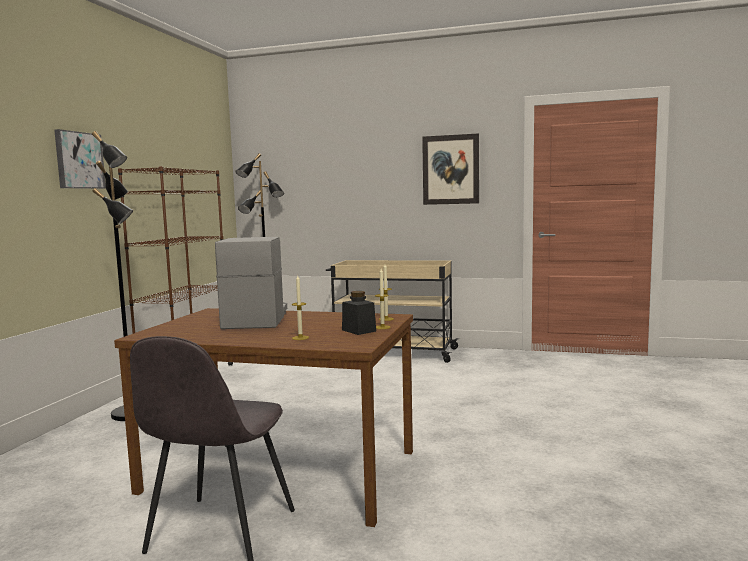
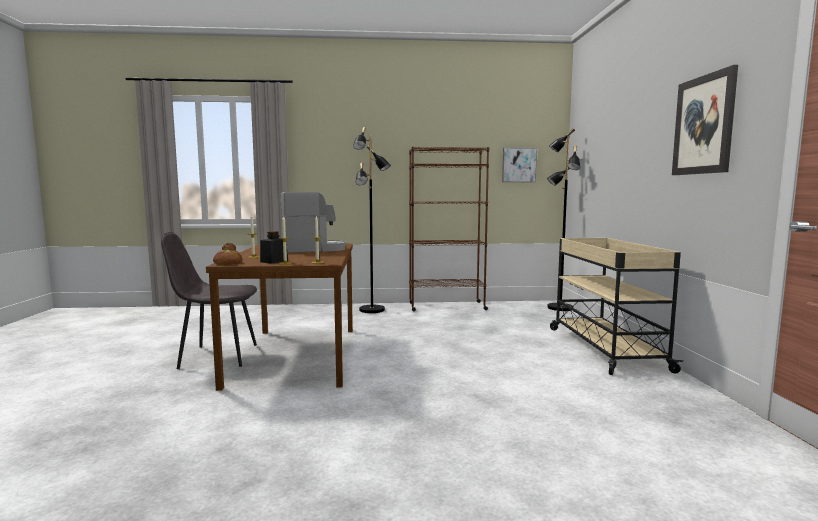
camera: 70 degrees right, 0 degrees up
(78, 160) = (379, 146): picture -> picture (519, 165)
(354, 345) = (227, 263): none -> bread

